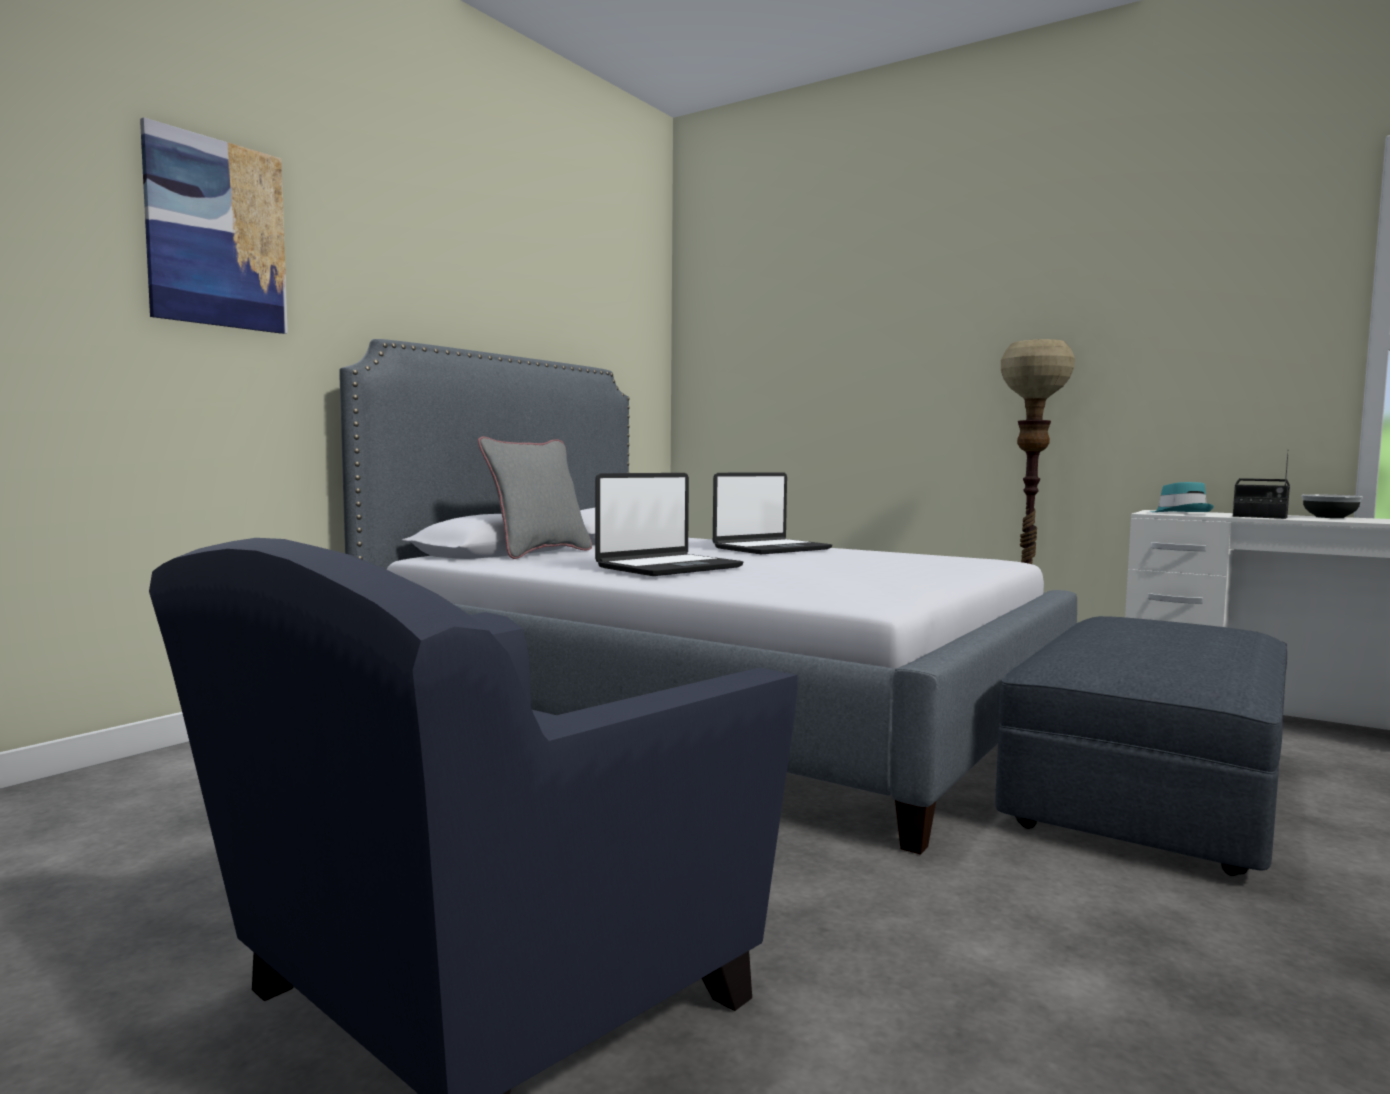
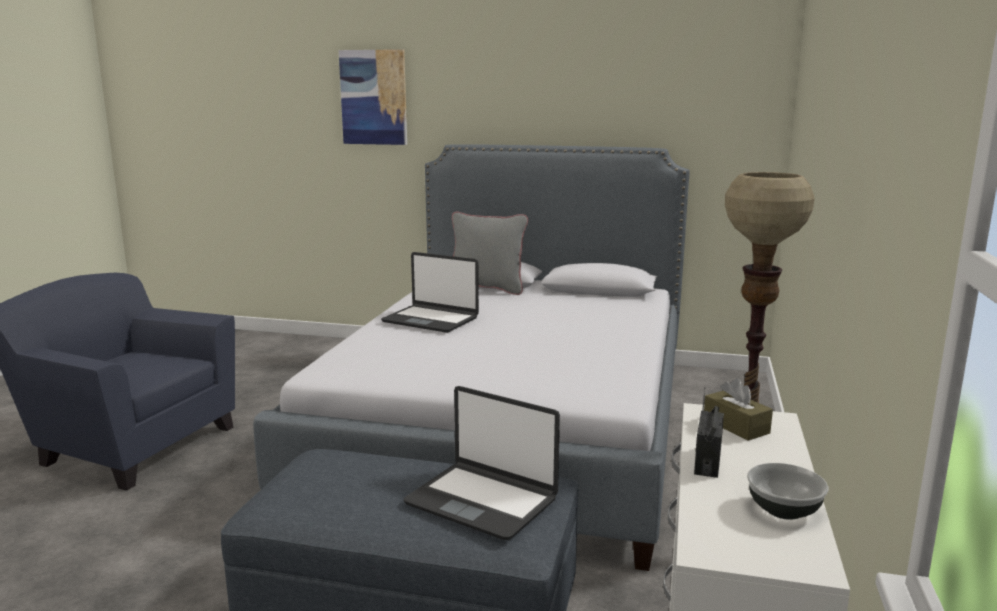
camera: 70 degrees right, 10 degrees up
(771, 548) = (593, 329): laptop -> laptop (482, 501)
(1180, 513) = (736, 426): turquoise hat -> brown tissue box

